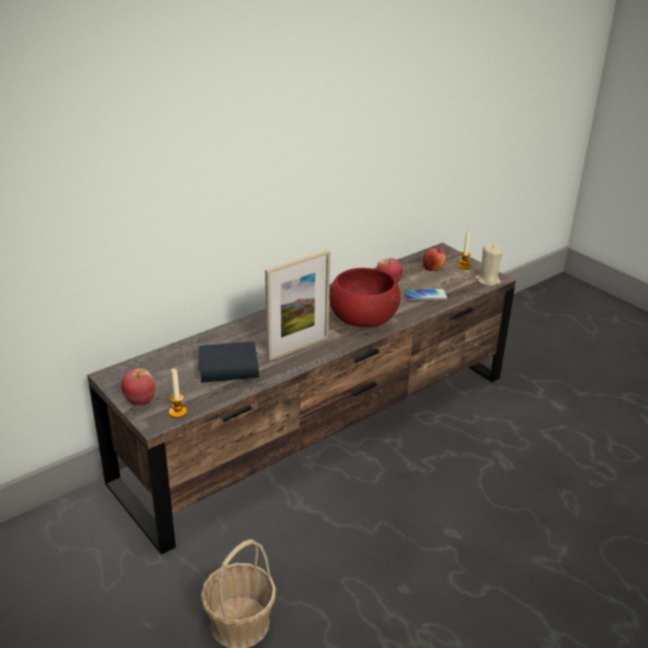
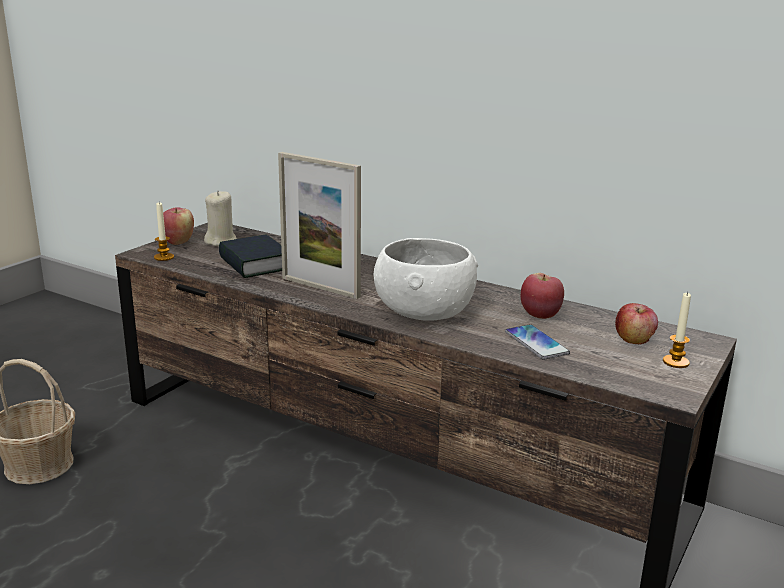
camera: 70 degrees right, 10 degrees down
(363, 319) = (423, 312): red bowl -> white bowl
(487, 280) = (654, 386): beige candle -> beige candle (221, 241)

